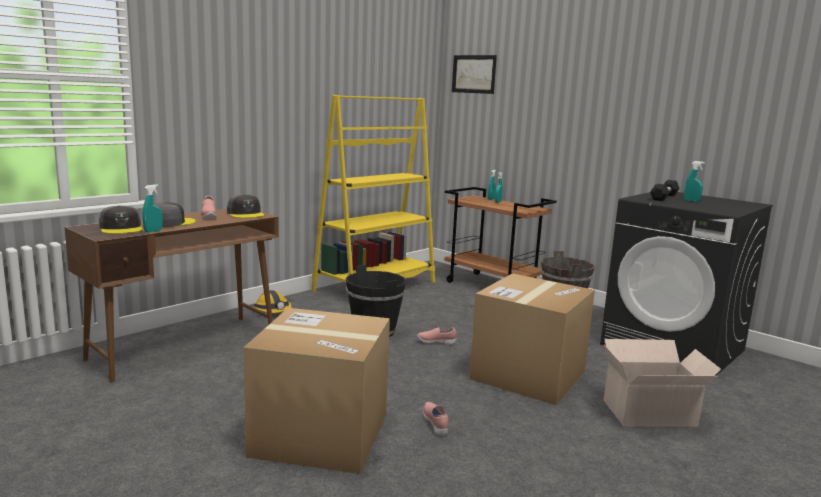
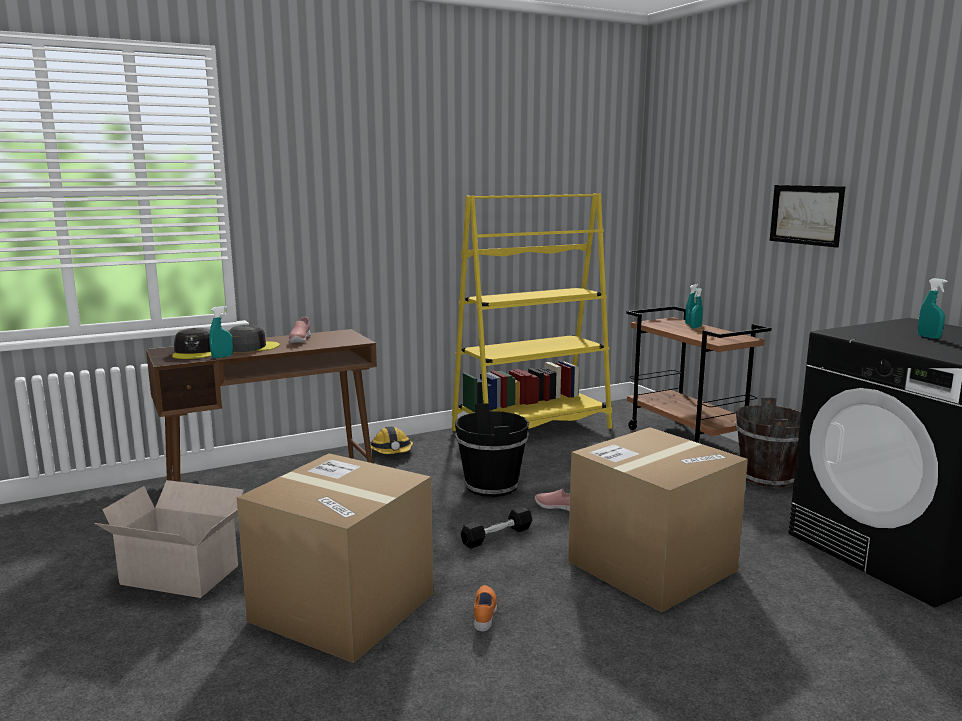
camera: 20 degrees right, 0 degrees up
(245, 214) = (343, 338): grey cap -> none
(436, 424) = (485, 615): pink shoe -> orange shoe
(473, 74) = (676, 158): picture -> picture (806, 215)
(652, 413) = (798, 645): cardboard box -> cardboard box (182, 576)
(664, 197) = (890, 330): black dumbbell -> black dumbbell (497, 536)

